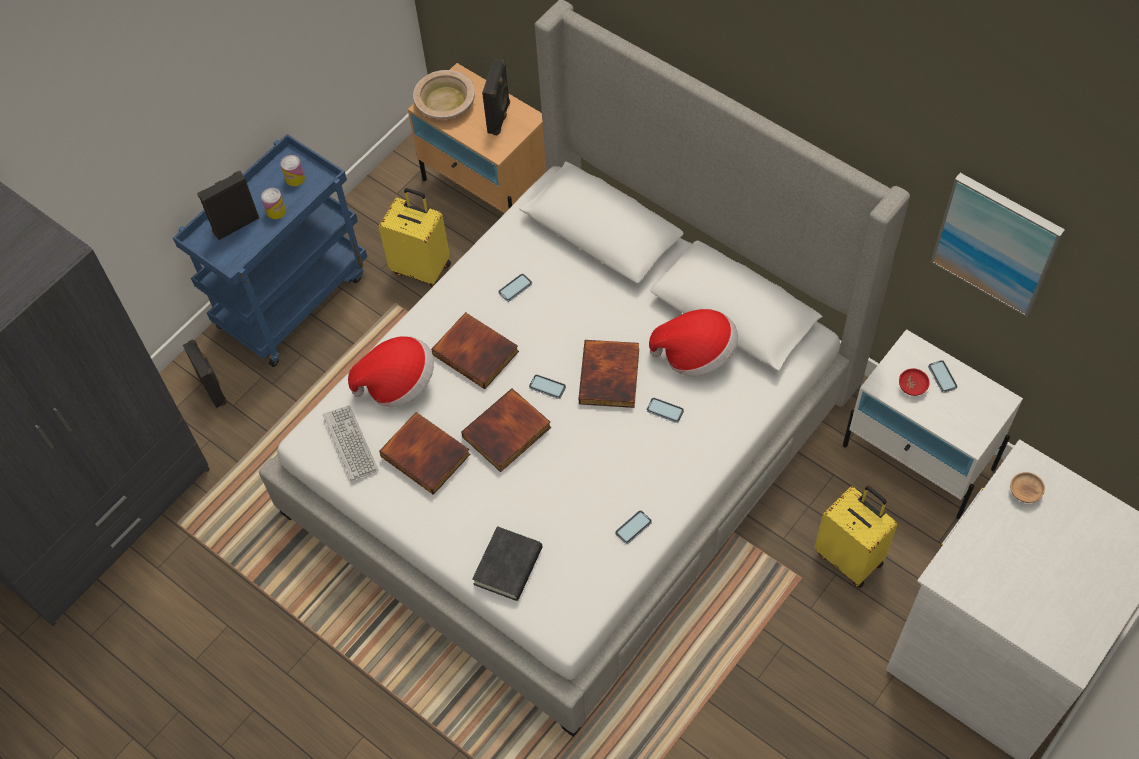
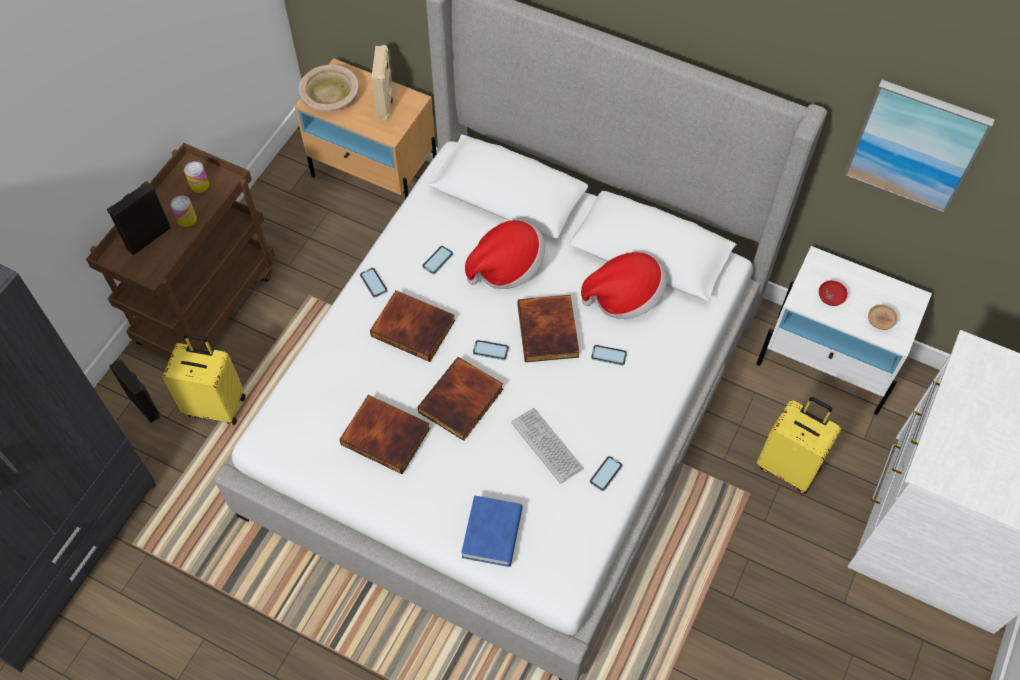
camera: 15 degrees left, 0 degrees up
(293, 298) = (207, 305): blue cart -> brown cart
(350, 443) = (307, 436): keyboard -> keyboard (547, 446)
(398, 383) = (342, 369): hat -> hat (507, 267)
(422, 267) = (328, 258): yellow suitcase -> yellow suitcase (216, 405)
(500, 118) = (386, 103): black speaker -> beige speaker
(508, 566) = (492, 533): black book -> blue book
(942, 377) = (855, 285): phone -> phone (373, 283)
(1024, 492) = (980, 378): brown bowl -> brown bowl (880, 322)

